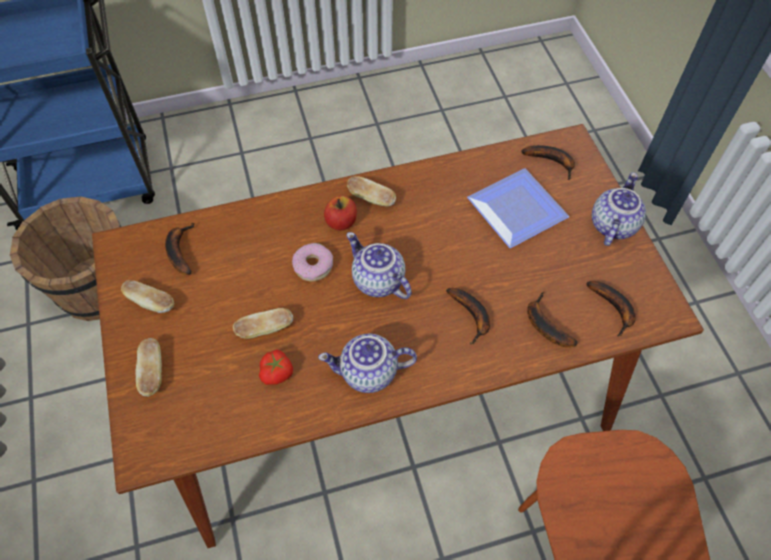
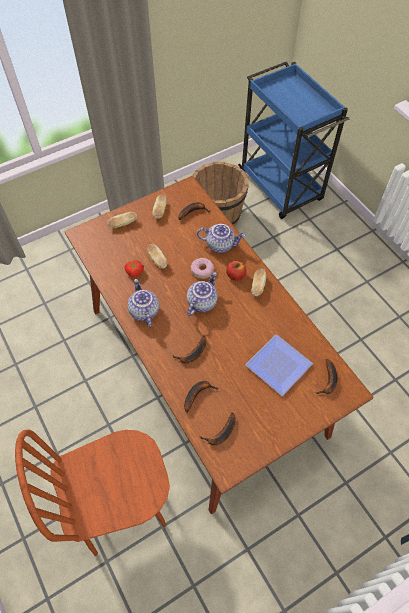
camera: 75 degrees right, 0 degrees up
(611, 224) = (288, 425): teapot -> teapot (220, 244)

